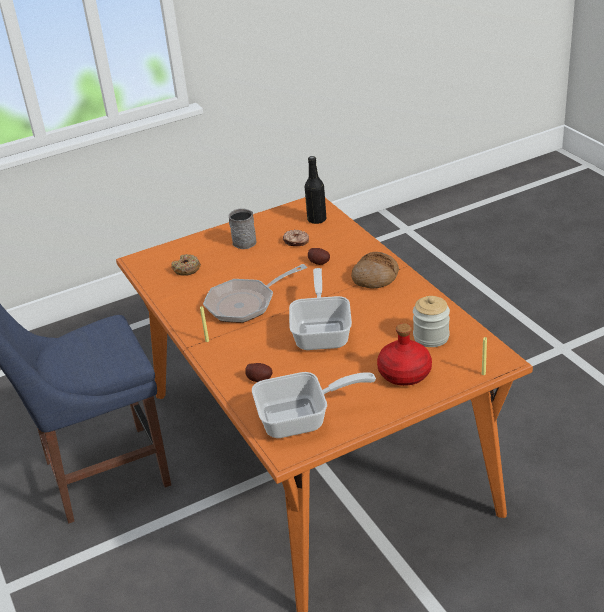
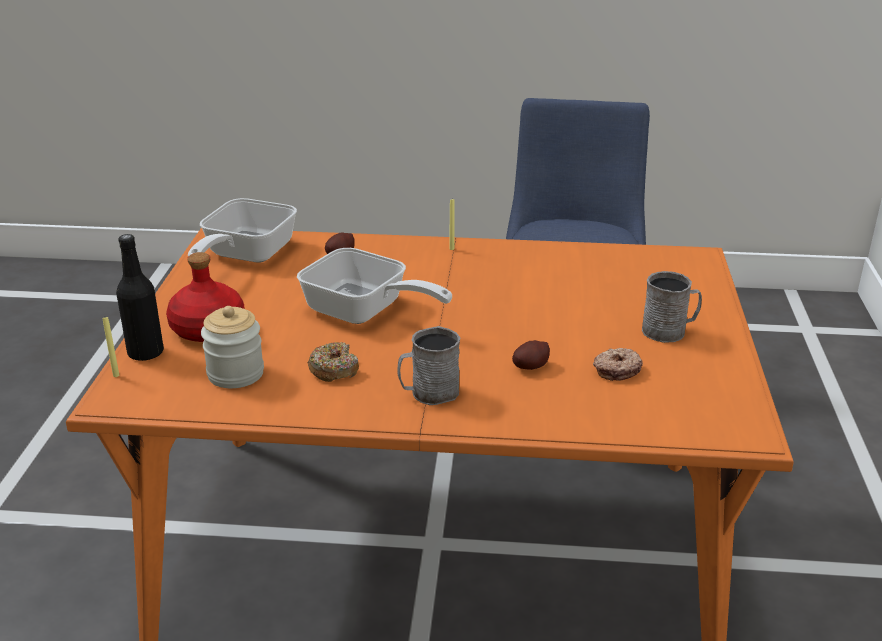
camera: 120 degrees right, 5 degrees down
(186, 269) = (633, 276): donut -> donut (333, 369)
(245, 303) = (496, 288): frying pan -> none
(317, 220) = (673, 413): black bottle -> black bottle (145, 353)
(375, 277) = (428, 393): bread -> grey mug

